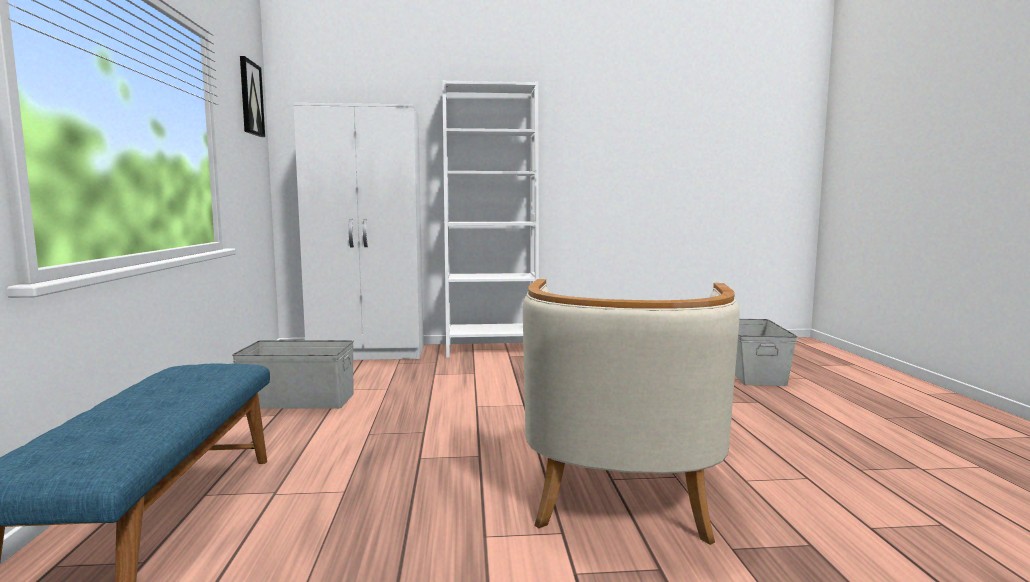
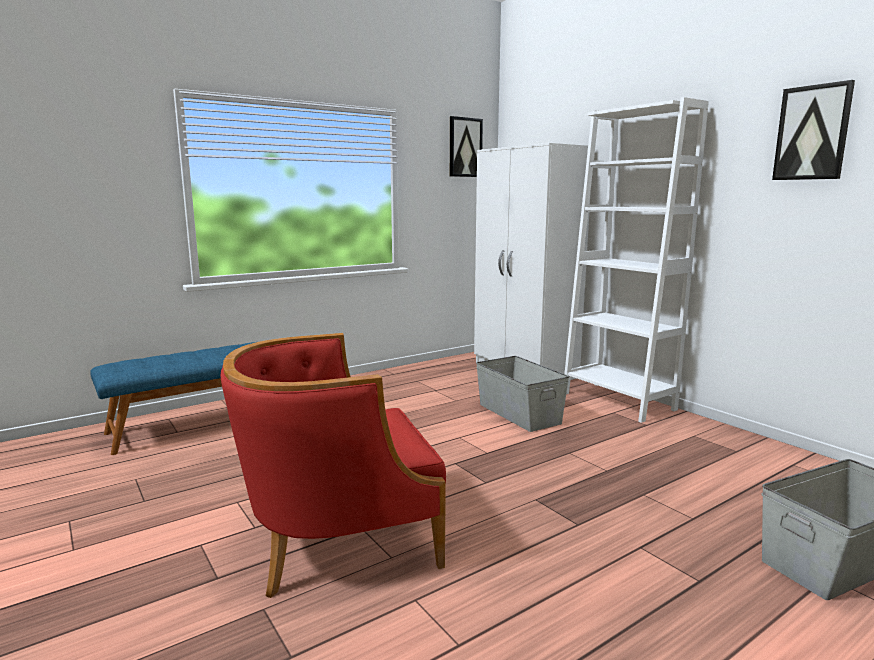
camera: 60 degrees right, 5 degrees up
(298, 400) = (398, 387): grey storage box -> grey storage box (519, 413)
(609, 121) = (812, 133): none -> picture
(621, 492) = (338, 536): beige armchair -> red armchair

